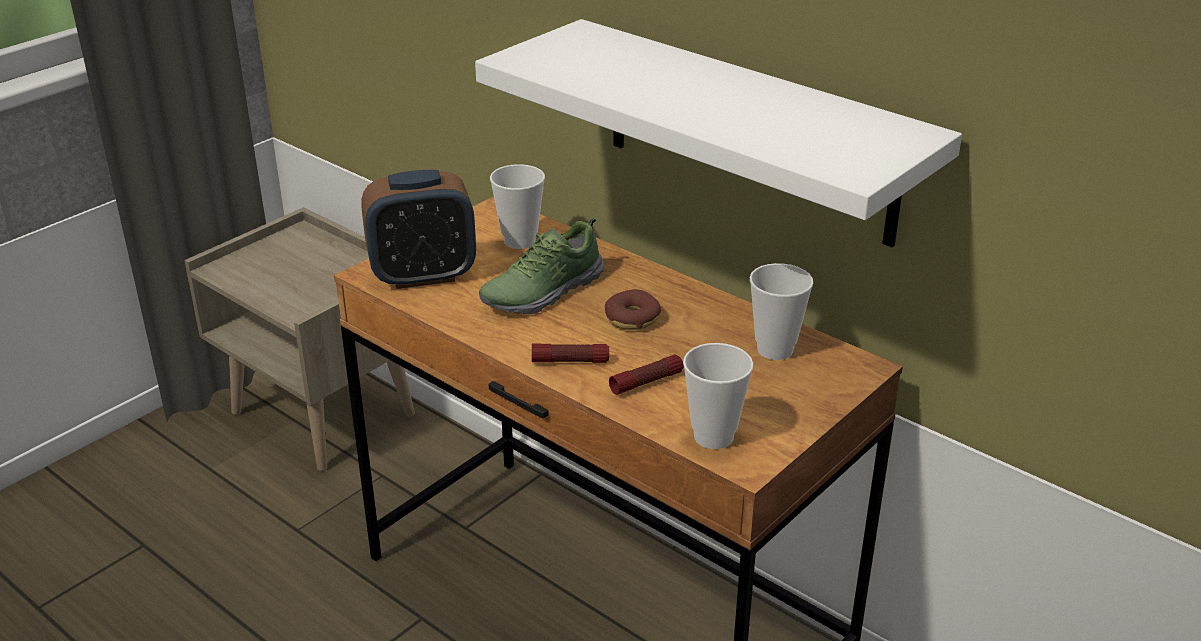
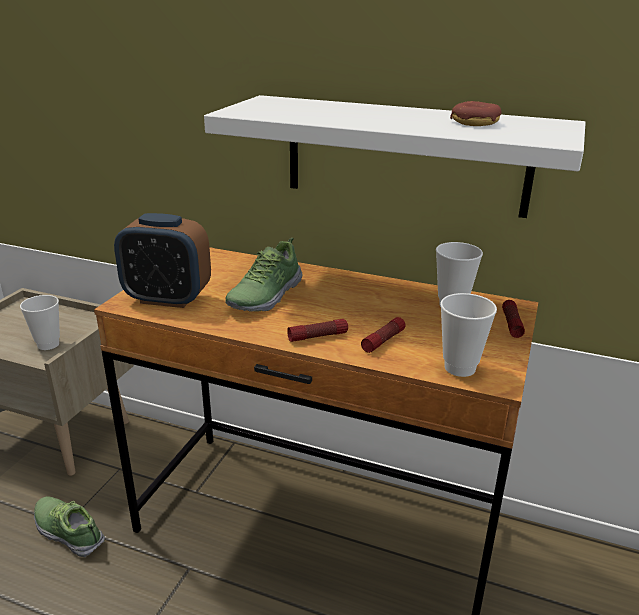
camera: 20 degrees left, 5 degrees down
(298, 539) = (69, 531): none -> shoe
(423, 275) = (167, 299): alarm clock -> alarm clock turned 45 degrees clockwise
(519, 241) = (227, 268): cup -> cup (48, 344)
(632, 318) = (342, 302): donut -> donut (475, 122)
(833, 391) = (511, 324): none -> flashlight

